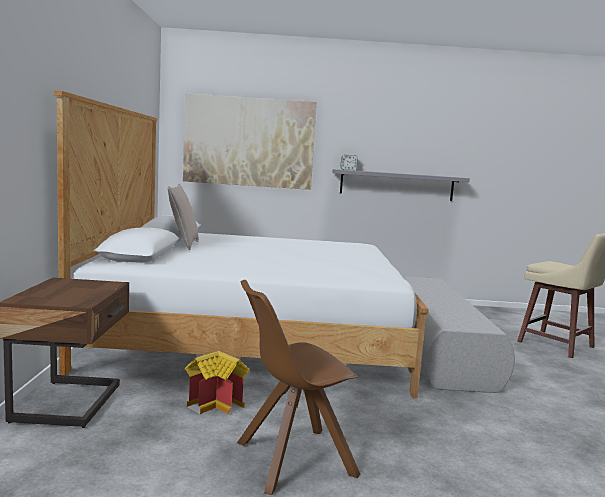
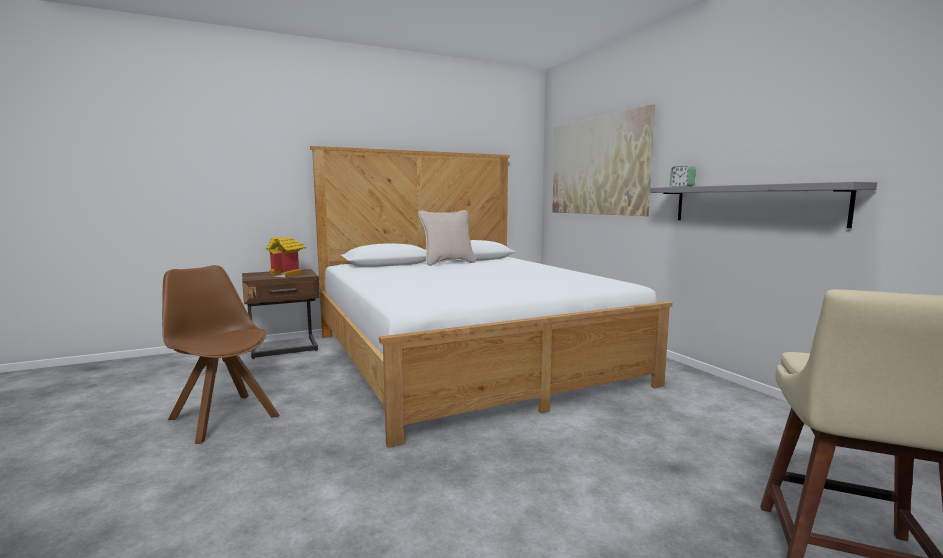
camera: 65 degrees right, 0 degrees up
(217, 404) = (308, 378): toy house -> toy house (287, 274)
(435, 348) = (583, 438): grey bench -> none

